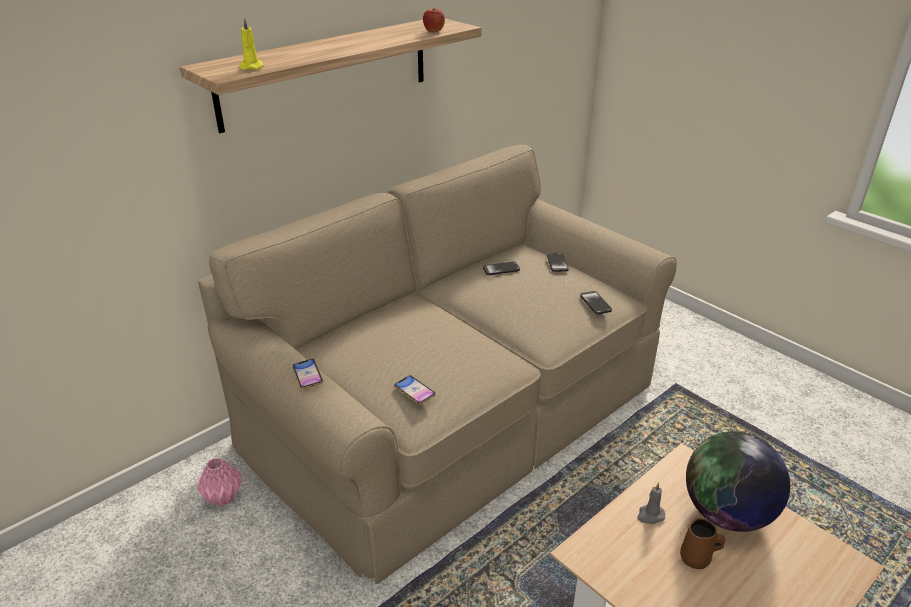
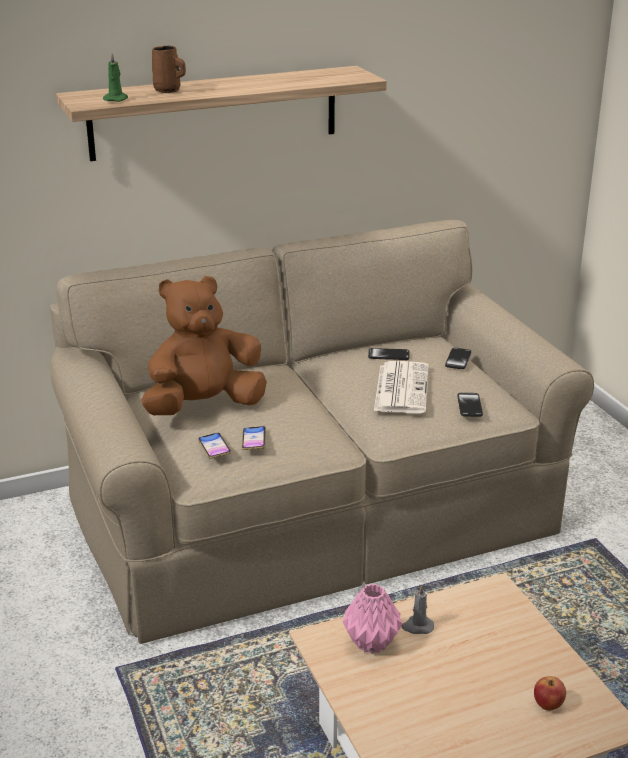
camera: 20 degrees right, 5 degrees down
(224, 497) = (39, 537): pink vase -> pink vase (372, 643)
(251, 67) = (116, 99): yellow candle -> green candle
(308, 376) = (109, 408): phone -> phone (254, 441)
(378, 350) = (204, 406): none -> brown plush toy
(434, 31) = (330, 80): apple -> apple (548, 705)
(532, 298) = (401, 388): none -> newspaper
(696, 559) = (438, 674): brown mug -> brown mug (168, 91)
(726, 514) = (504, 645): globe -> none

